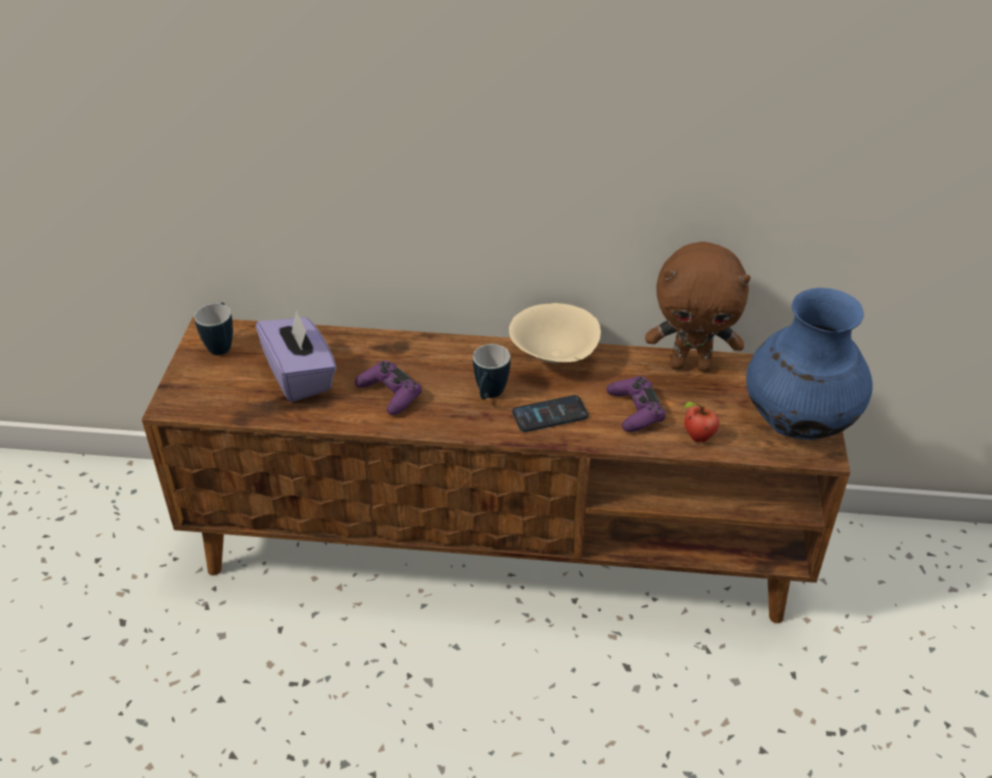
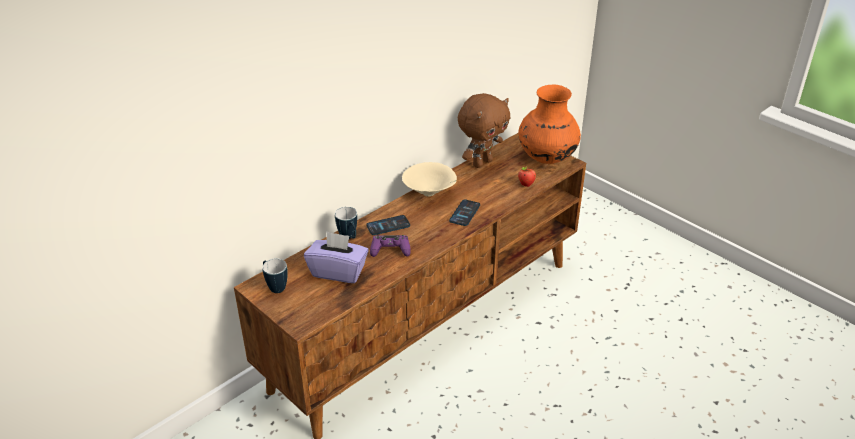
camera: 50 degrees left, 5 degrees down
(438, 363) = (388, 226): none -> phone
(489, 396) = (430, 223): mug -> mug (349, 237)
(635, 410) = (490, 191): purple game controller -> none
(797, 421) = (546, 158): blue vase -> orange vase

